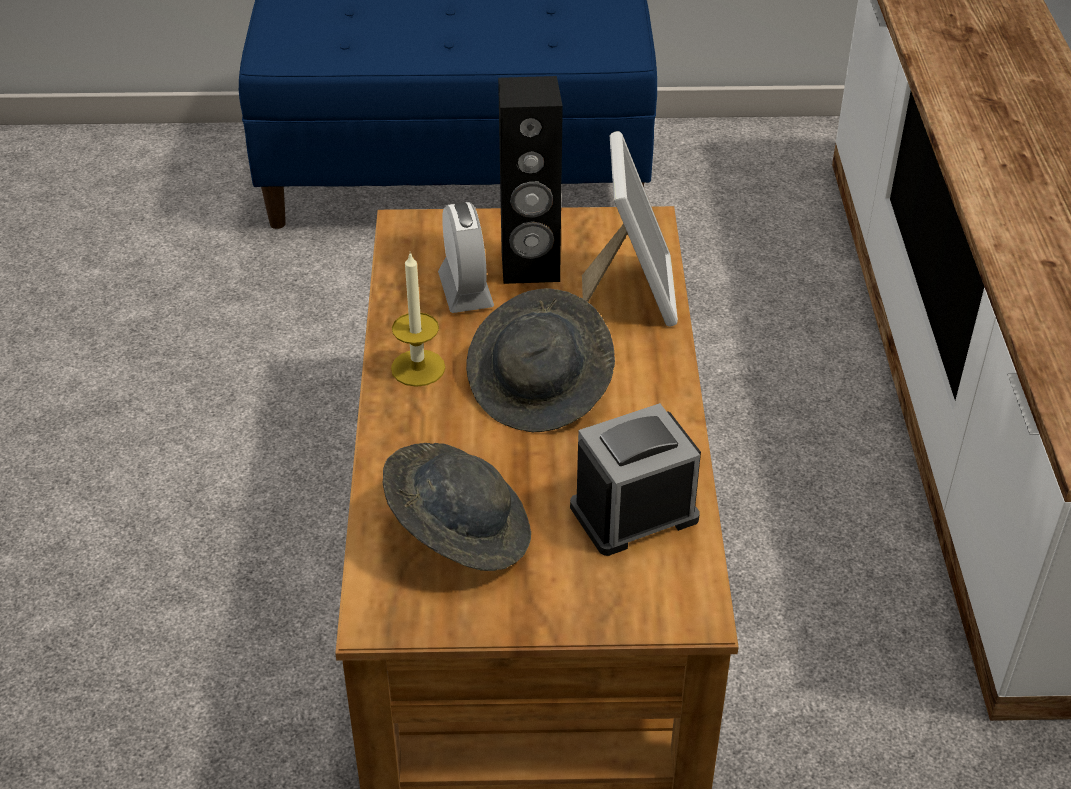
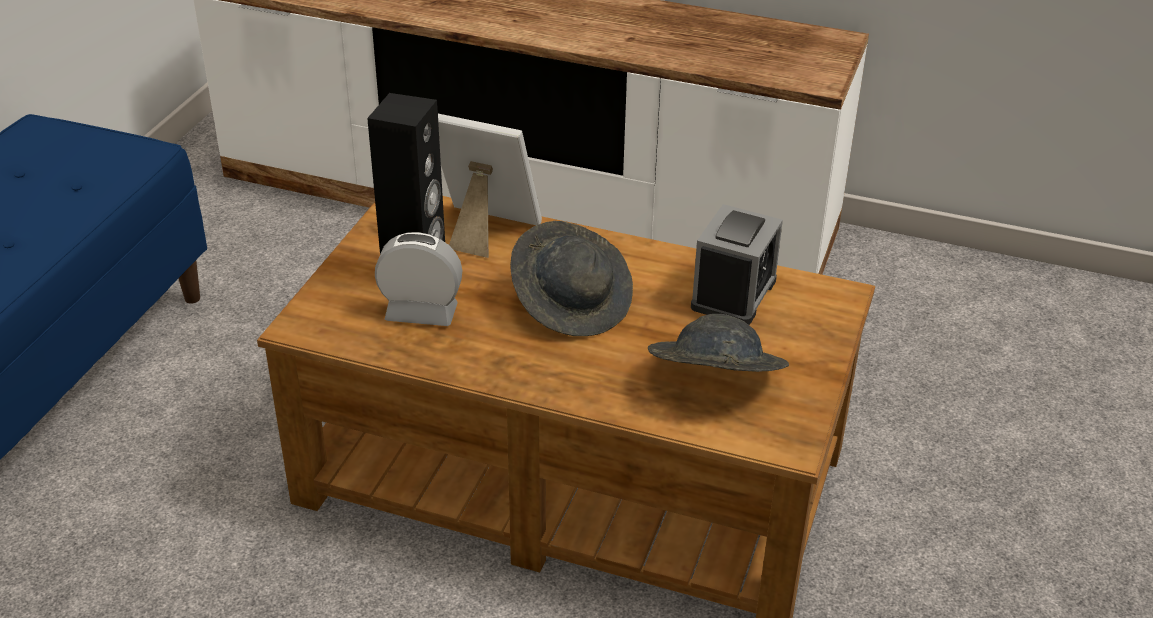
camera: 70 degrees left, 5 degrees down
(418, 368) = (507, 361): candle -> none
(634, 512) = (733, 294): alarm clock -> alarm clock turned 150 degrees counterclockwise

